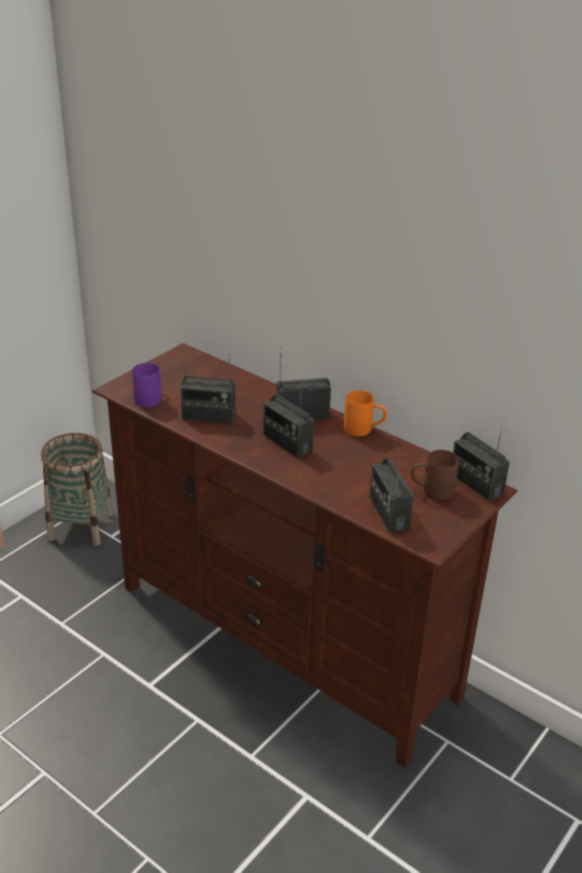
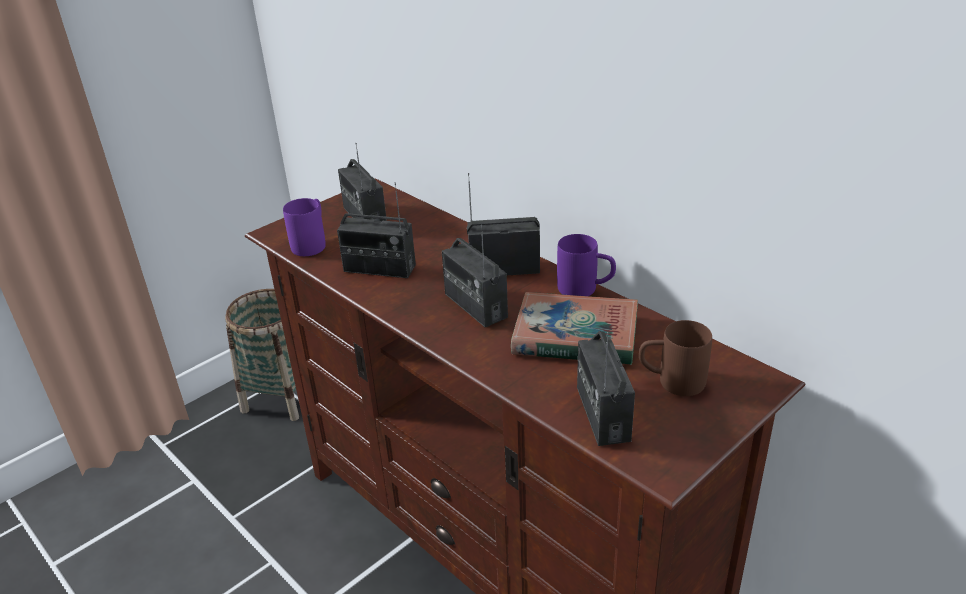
camera: 10 degrees right, 0 degrees up
(362, 462) = (575, 336): none -> book
(364, 430) = (585, 290): orange mug -> purple mug
(476, 483) = (741, 371): radio -> radio (364, 217)

